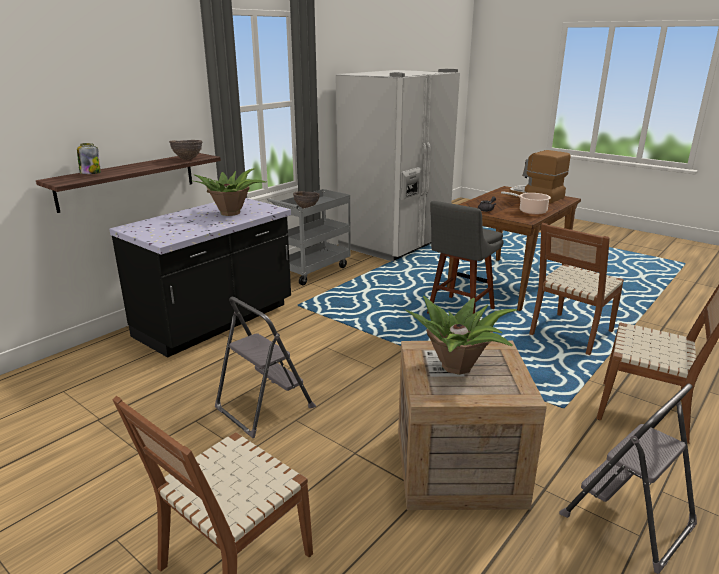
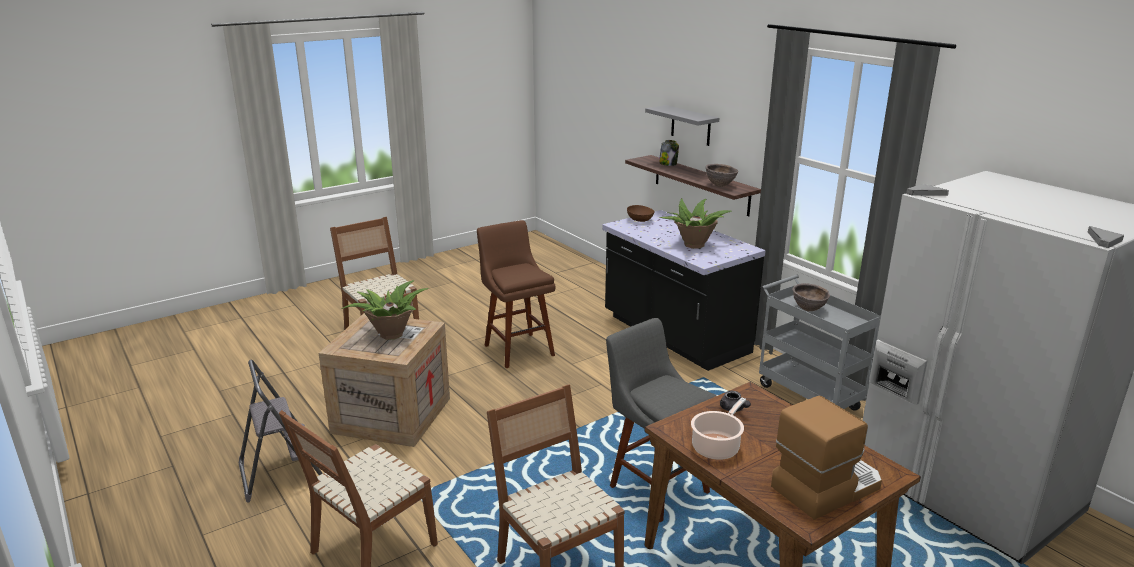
camera: 105 degrees right, 0 degrees up
(95, 119) = (690, 125): none -> grey shelf
(150, 233) = (640, 220): none -> brown bowl
(261, 408) = (517, 348): grey step ladder -> brown stool

